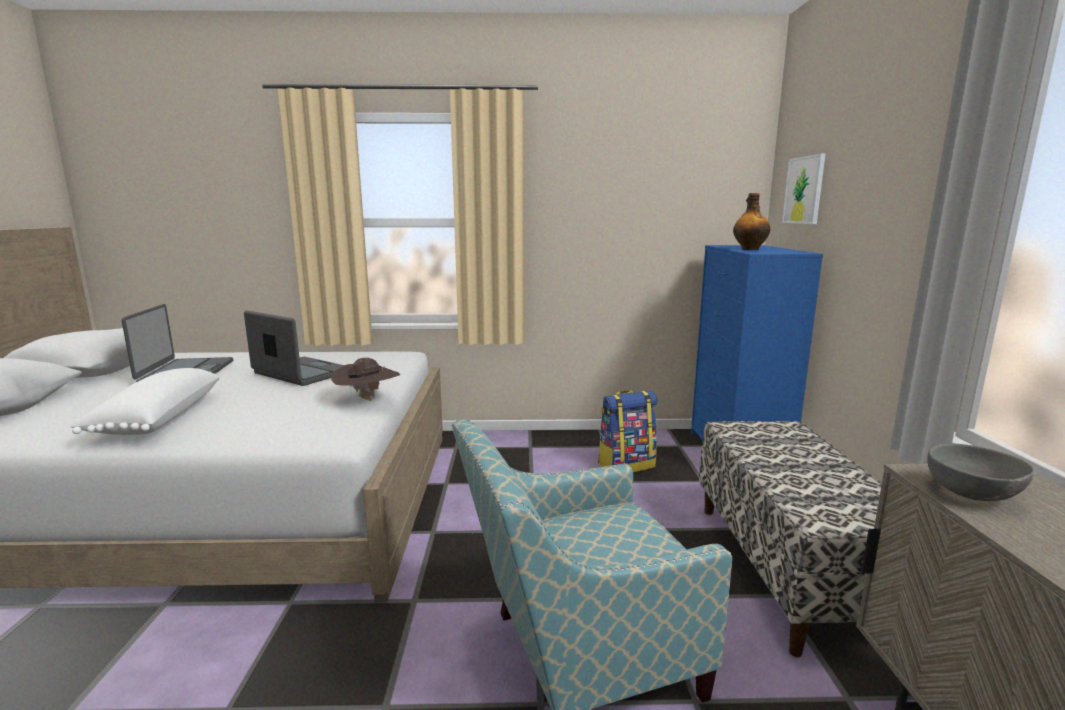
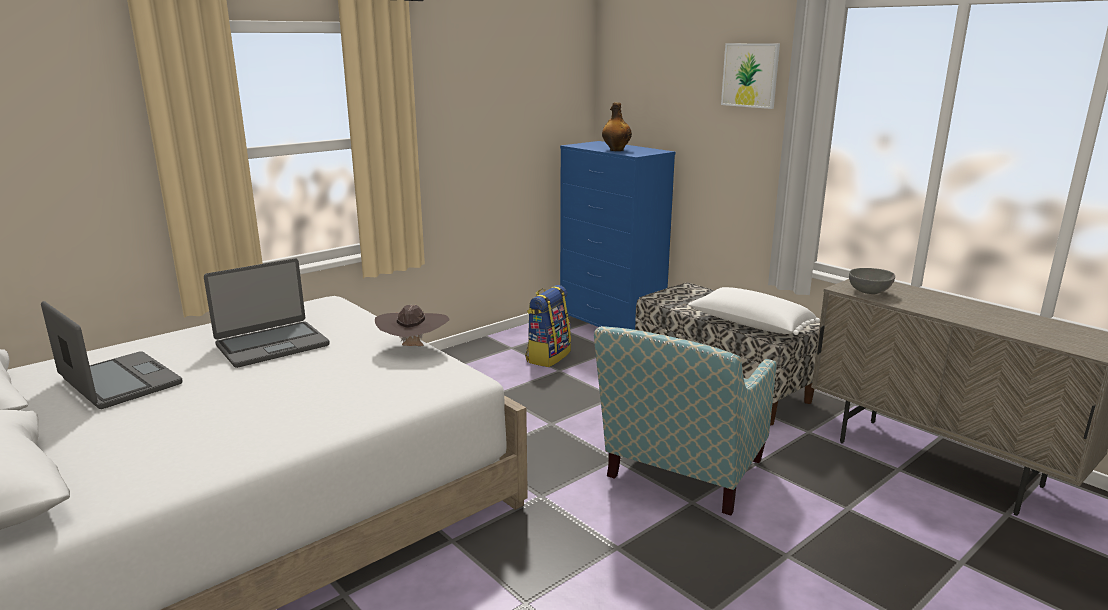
camera: 40 degrees left, 5 degrees up
(156, 418) = (246, 422): white pillow -> white pillow (750, 326)
(301, 373) = (272, 345): laptop -> laptop turned 150 degrees clockwise
(804, 190) = (642, 97): picture -> picture (750, 75)

